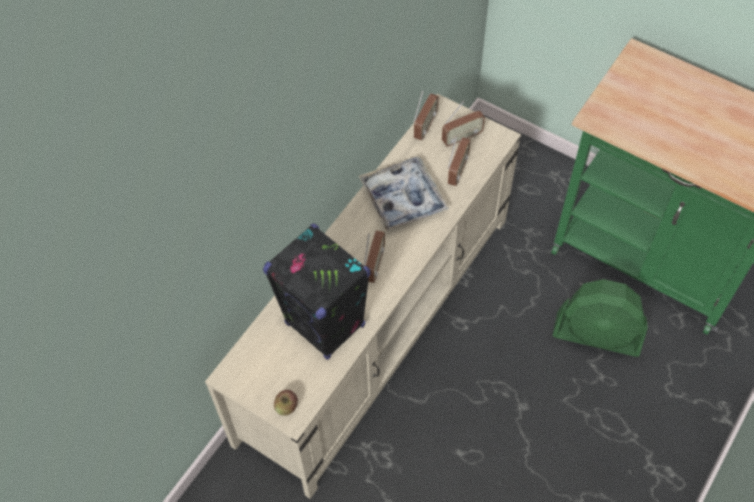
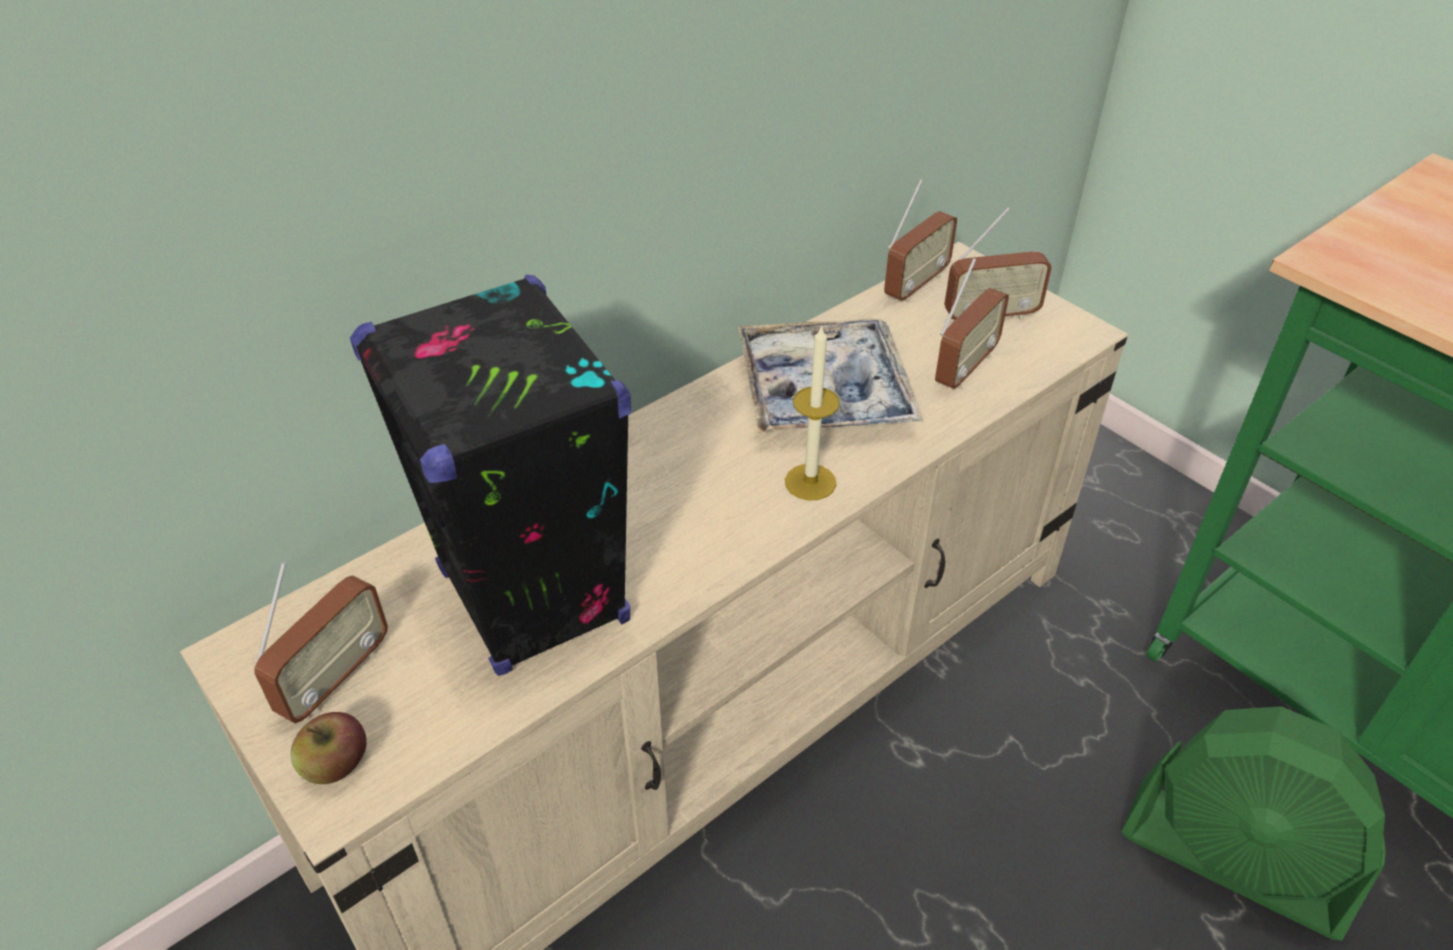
camera: 15 degrees right, 15 degrees down
(374, 265) = (708, 501): radio -> radio (335, 679)
(411, 246) = (810, 482): none -> candle

